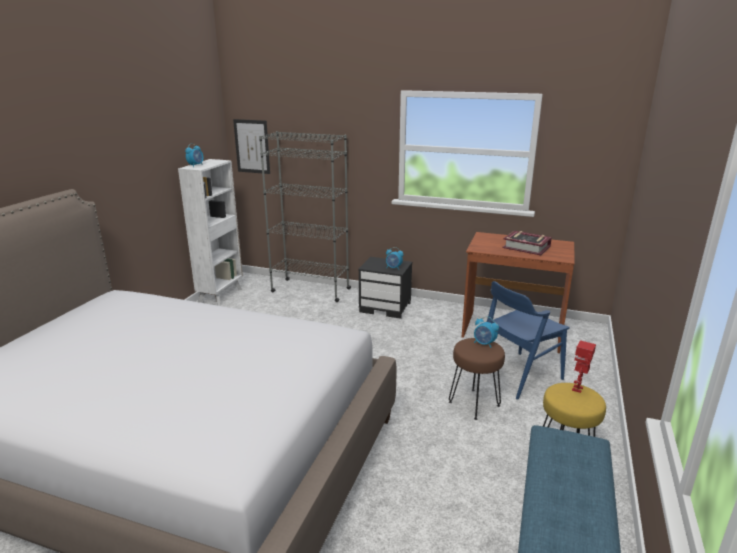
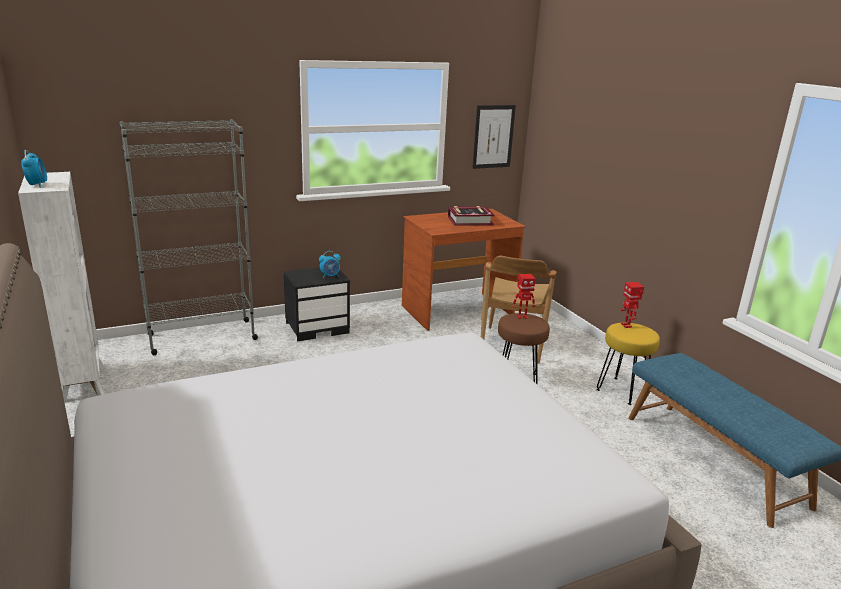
camera: 45 degrees left, 0 degrees up
(252, 146) = (71, 148): picture -> picture (493, 136)
(484, 344) = (522, 317): alarm clock -> toy robot
(518, 375) = (512, 345): blue chair -> brown chair

